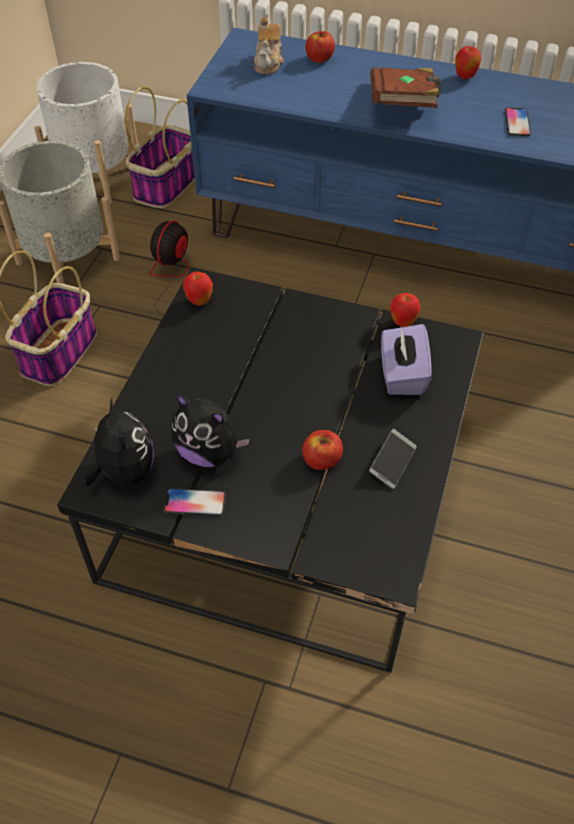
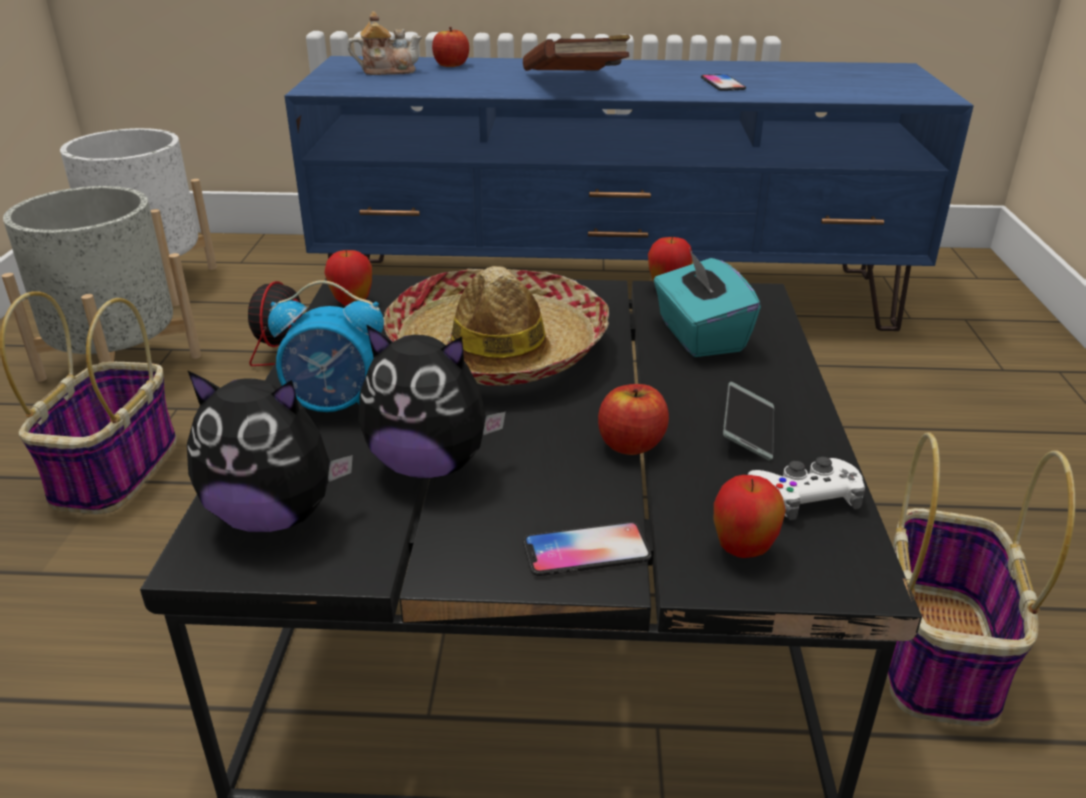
camera: 15 degrees left, 20 degrees down
(124, 472) = (274, 516): plush toy -> plush toy turned 135 degrees clockwise
(166, 186) = (256, 282): basket -> basket (938, 655)
(170, 396) = (335, 407): none -> alarm clock
(194, 503) = (427, 537): phone -> phone (586, 551)
(269, 63) = (387, 71): teapot -> teapot turned 90 degrees counterclockwise
(274, 362) = (498, 348): none -> hat
(399, 518) = (806, 496): none -> white game controller
(402, 374) = (699, 335): purple tissue box -> turquoise tissue box
(465, 77) = (636, 64): apple -> apple (742, 551)

